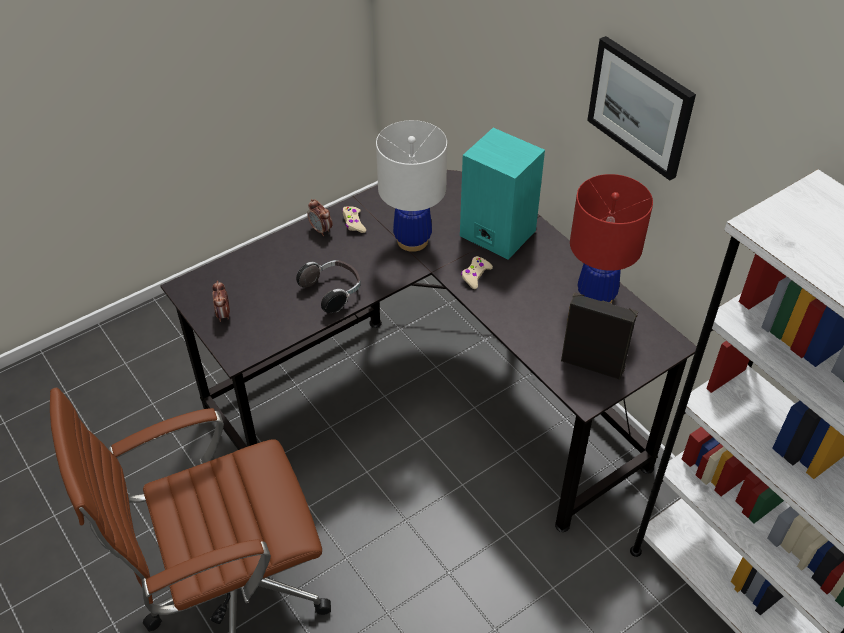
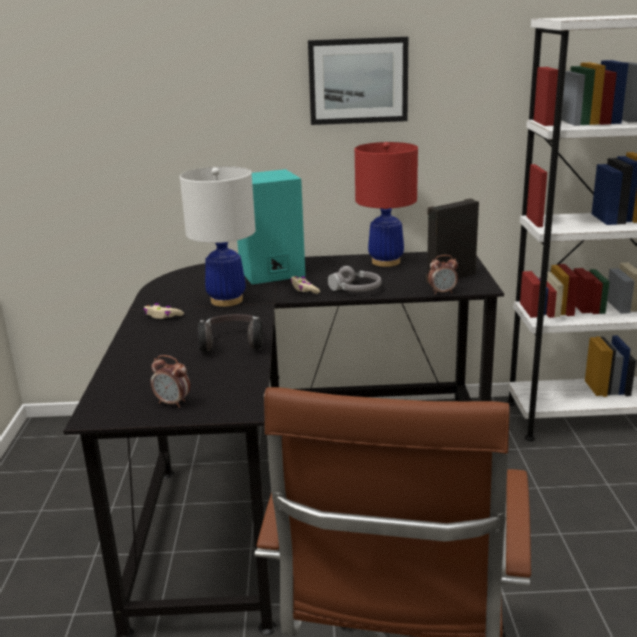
camera: 55 degrees left, 25 degrees down
(321, 230) = (145, 331): alarm clock -> alarm clock (442, 292)
(505, 309) = (356, 289): none -> grey headphones

